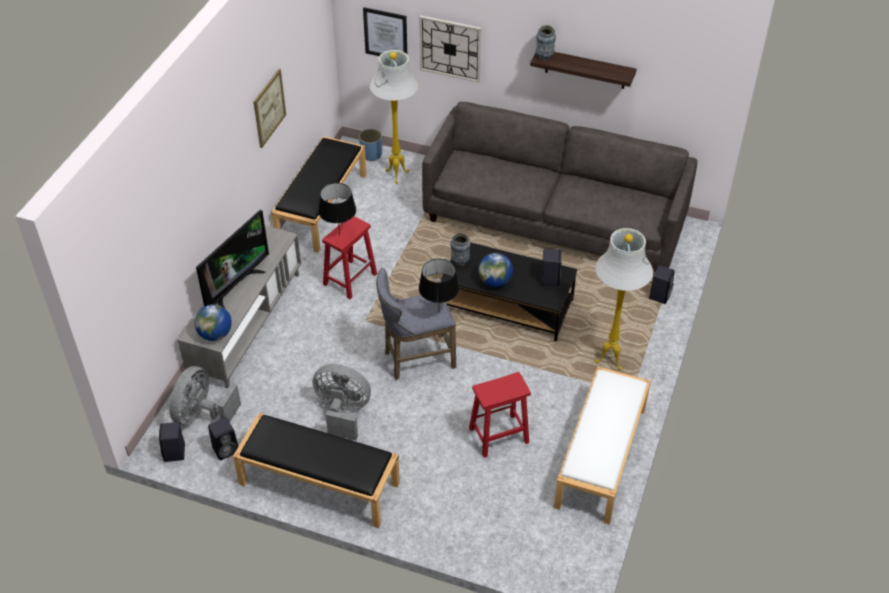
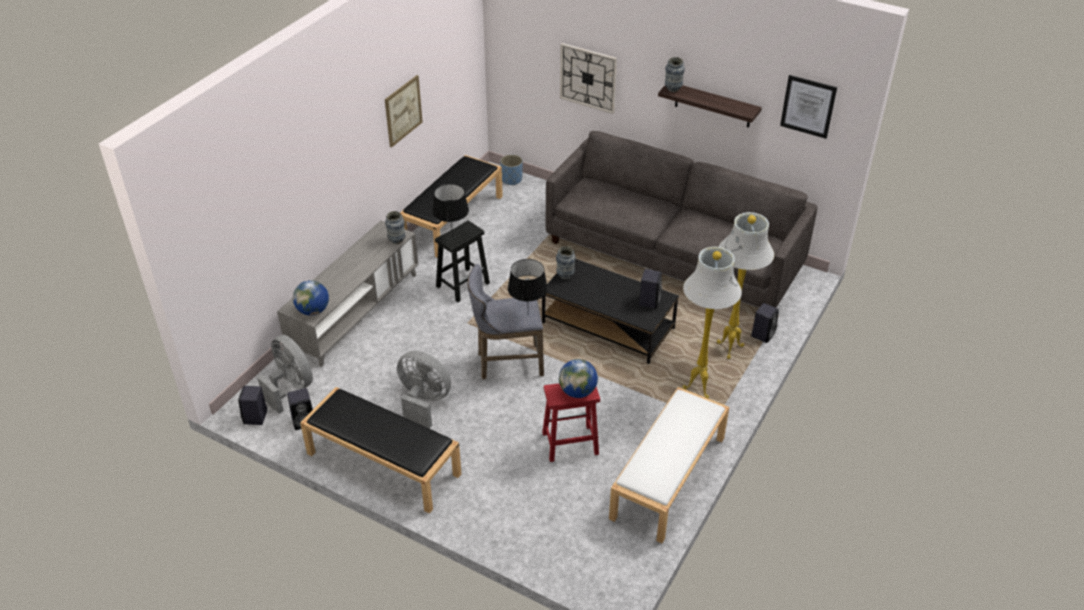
camera: 10 degrees right, 5 degrees down
(202, 415) = (291, 387): grey fan -> grey fan turned 105 degrees clockwise
(235, 286) = (344, 271): television -> none
(280, 245) = (396, 240): none -> vase
(350, 278) = (463, 284): red stool -> black stool
(385, 34) = (530, 61): picture -> picture (808, 106)
(397, 176) = (531, 200): white floor lamp -> white floor lamp (730, 350)
(494, 282) = (594, 297): globe -> globe (577, 391)

